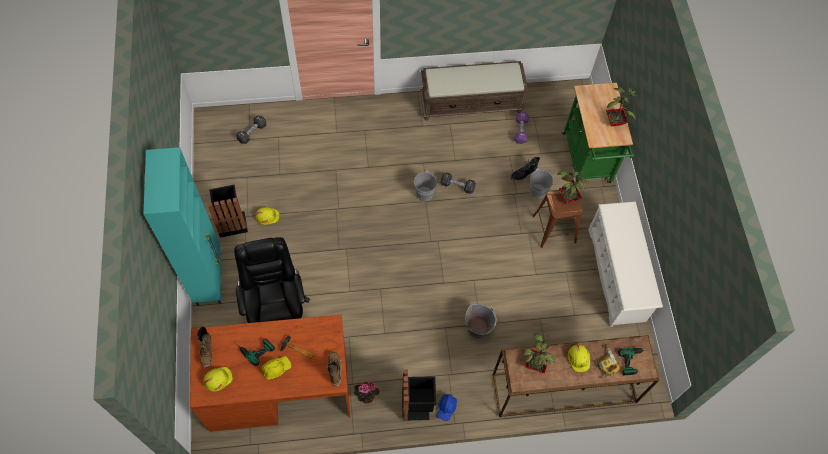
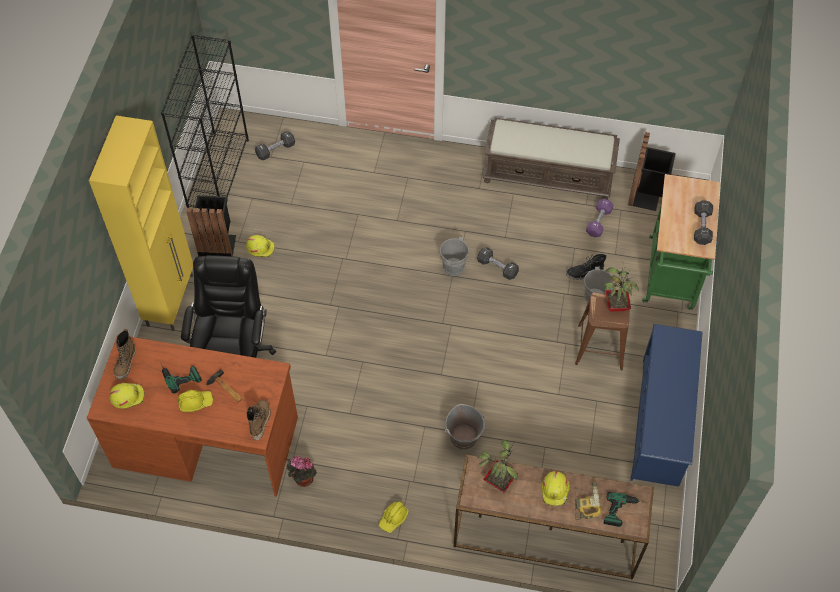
camera: 20 degrees right, 5 degrees down
(209, 278) = (171, 299): turquoise cabinet -> yellow cabinet
(212, 163) = (218, 173): none -> black bookcase
(417, 404) = (360, 504): black trash can -> black trash can (646, 195)
(446, 408) = (393, 518): blue hard hat -> yellow hard hat
(615, 121) = (701, 227): potted plant -> black dumbbell
(616, 275) = (660, 421): white shoe rack -> blue shoe rack

